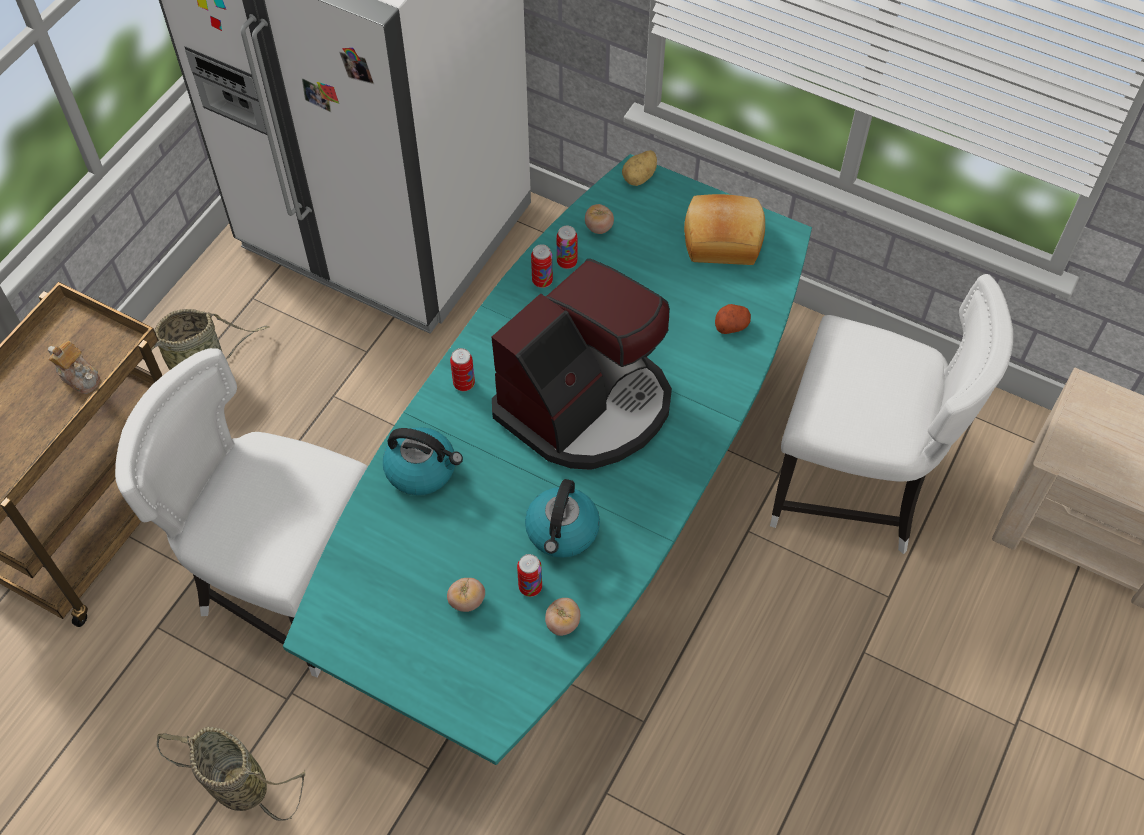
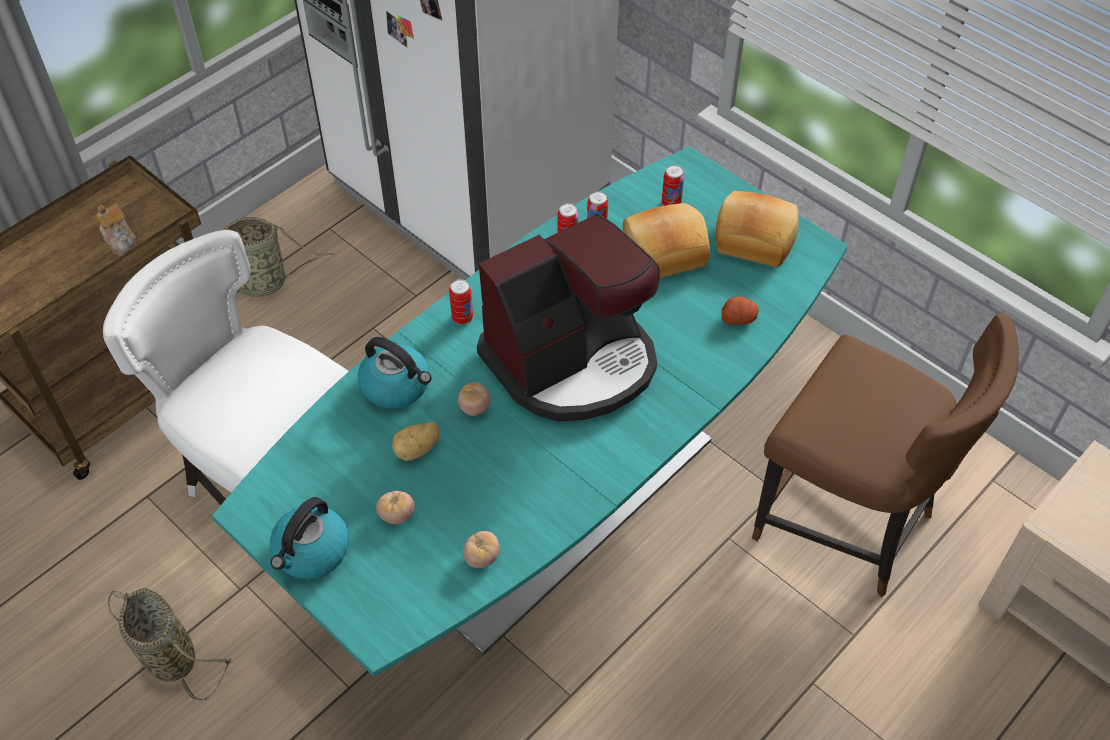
camera: 15 degrees right, 5 degrees down
(530, 587) = (462, 516): can -> can (671, 203)
(562, 531) = (510, 472): kettle -> kettle (311, 552)
(599, 227) = (637, 205): tomato -> tomato (474, 408)
(639, 270) = (663, 251): none -> bread
(640, 177) = (692, 168): potato -> potato (417, 450)
(854, 489) = (848, 523): white chair -> brown chair

